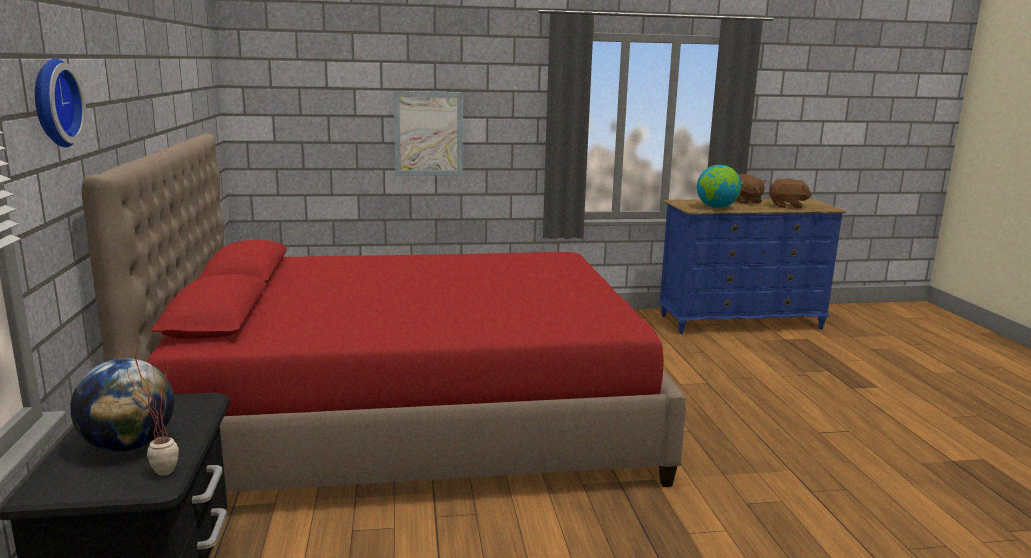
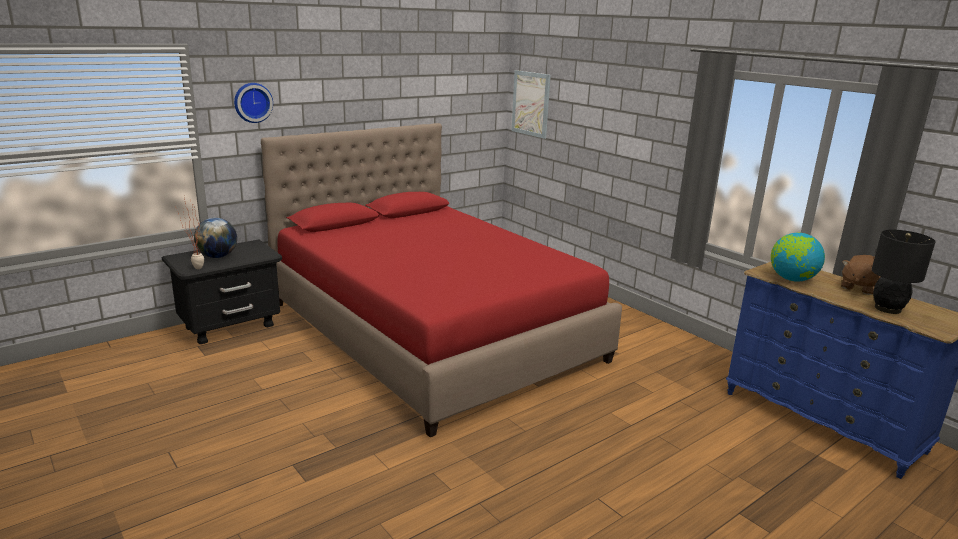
camera: 60 degrees right, 5 degrees up
(428, 133) = (610, 146): picture -> picture (531, 104)
(787, 206) = (887, 309): brown plush toy -> black table lamp

